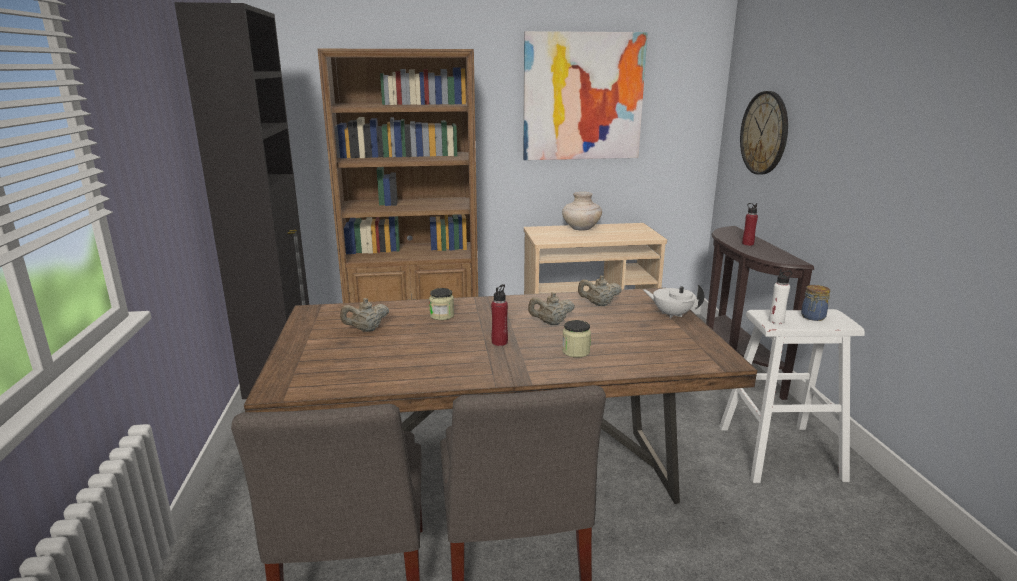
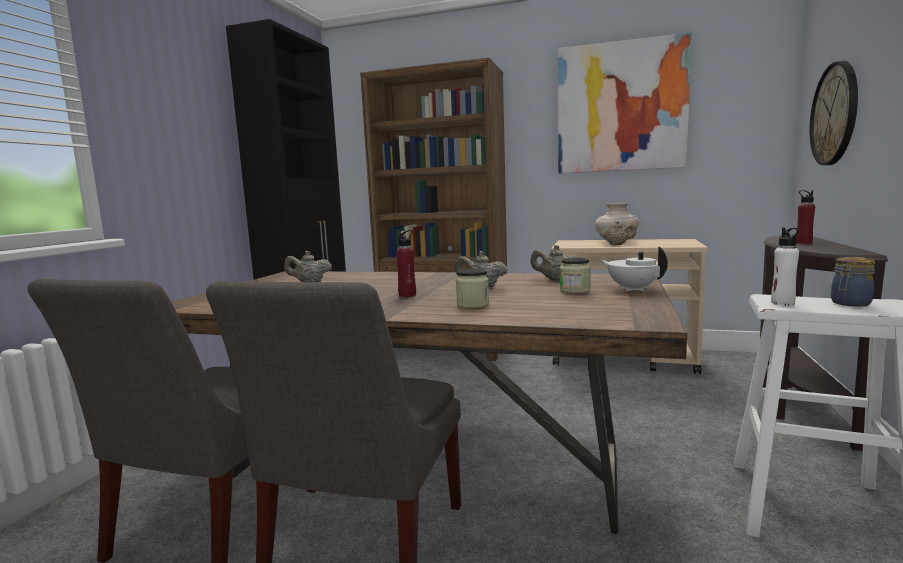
camera: 25 degrees right, 10 degrees down
(442, 315) = (387, 279): jar -> jar (575, 290)
(590, 237) = (617, 245): none -> beige teapot

